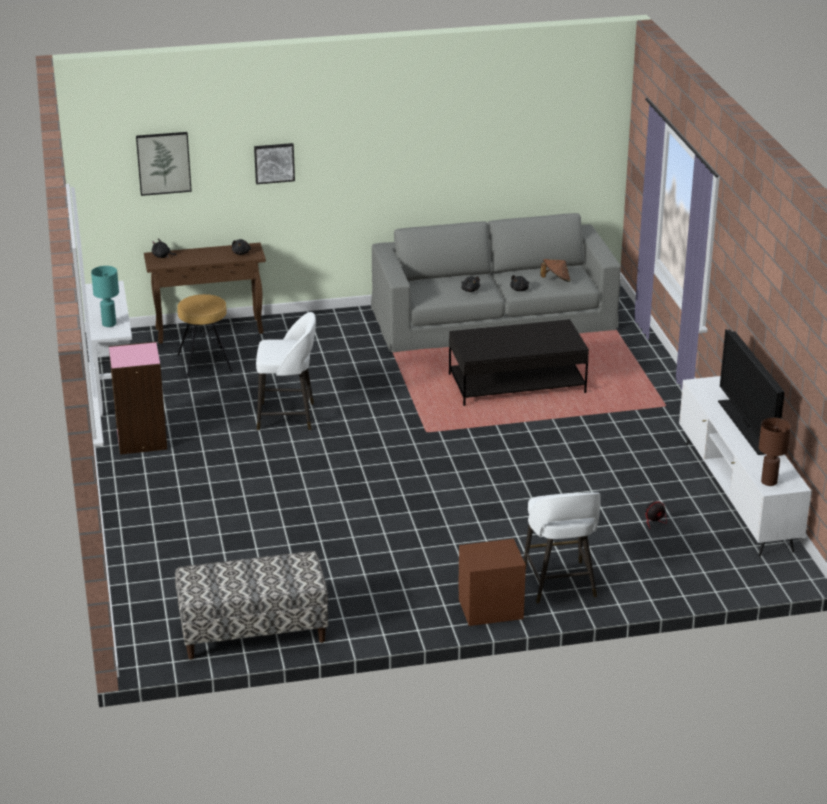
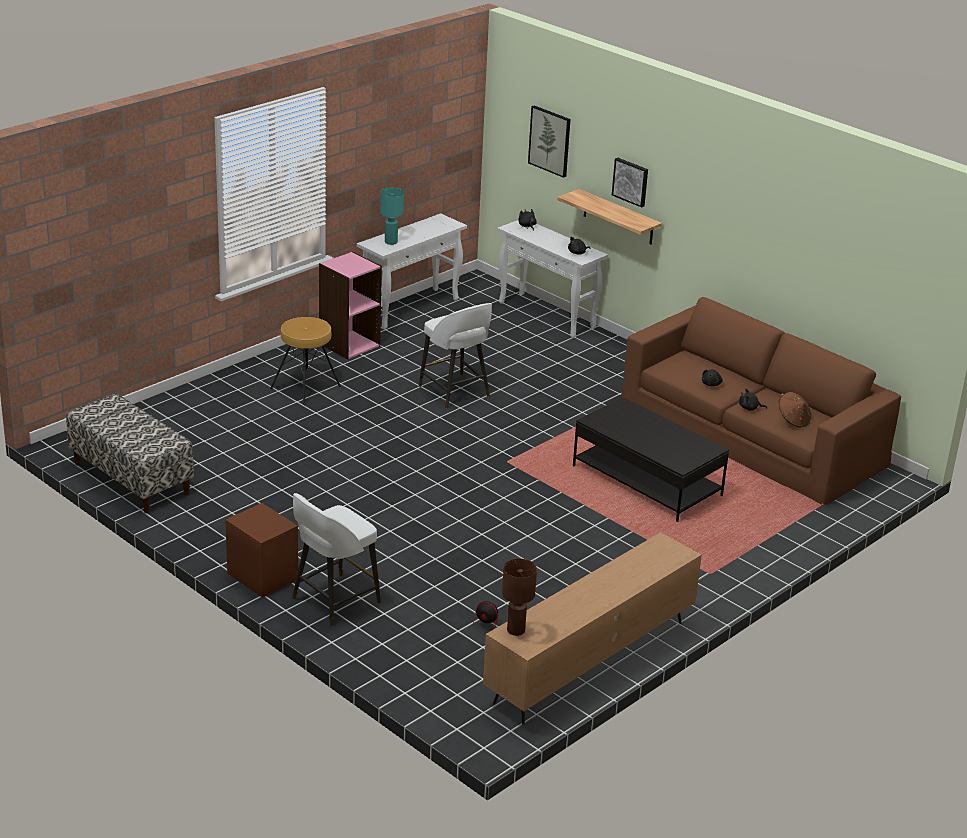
camera: 55 degrees right, 0 degrees up
(205, 363) = (494, 330): brown stool -> brown stool (306, 387)
(210, 330) = (547, 315): brown console table -> white console table
(264, 202) = (618, 217): none -> shelf
(493, 318) = (752, 433): grey sofa -> brown sofa
(736, 495) = (590, 661): white tv stand -> brown tv stand
(747, 427) = (609, 592): television -> none

